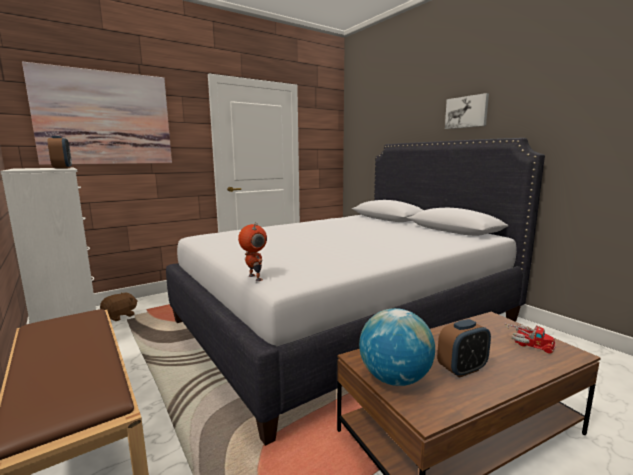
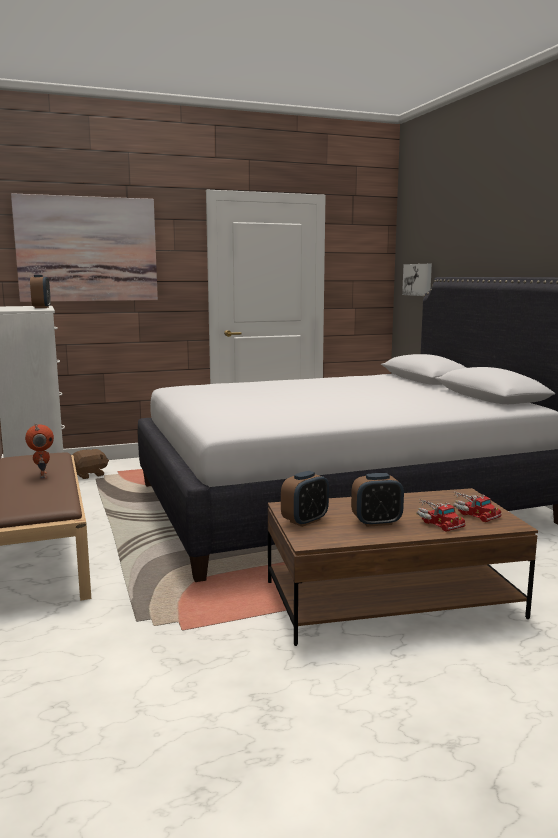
camera: 15 degrees right, 0 degrees up
(254, 278) = (201, 425): toy robot -> toy robot (42, 475)
(394, 378) = (305, 521): globe -> alarm clock
(466, 112) = (528, 238): picture -> picture (418, 279)
(512, 360) = (437, 522): none -> toy truck

